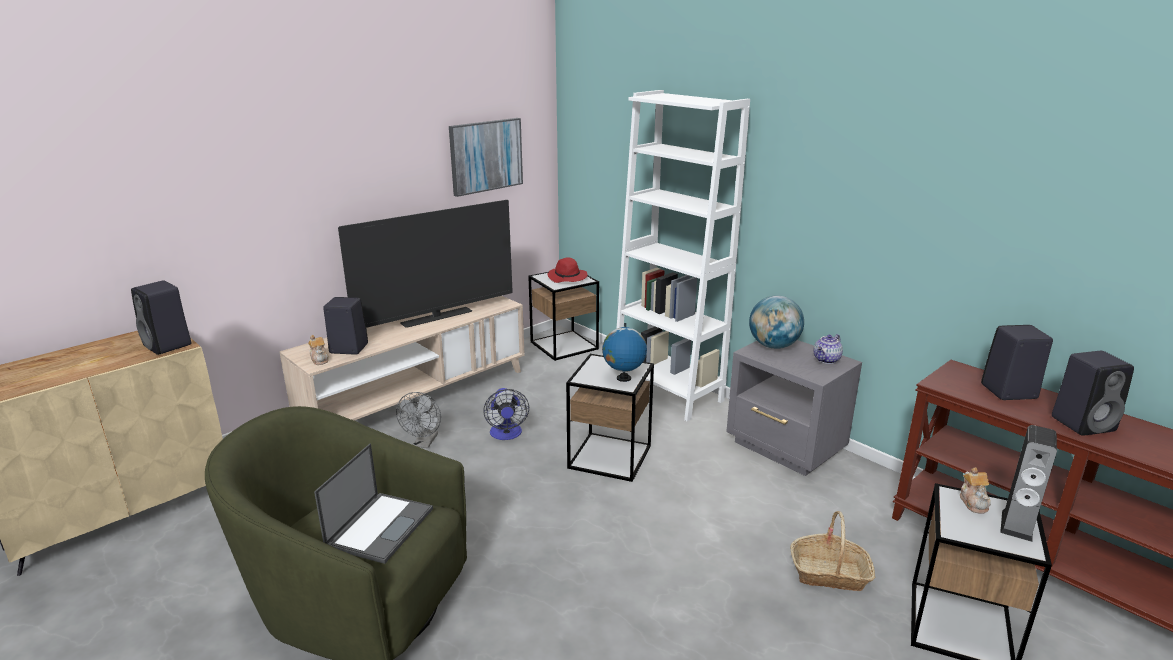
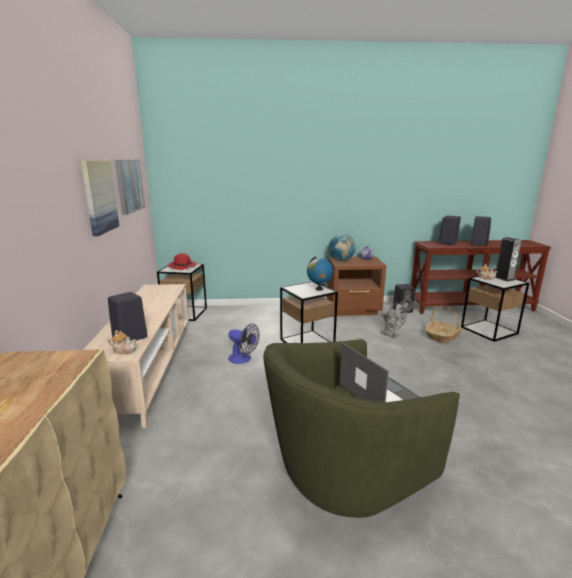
camera: 50 degrees left, 5 degrees down
(168, 345) = (63, 361): black speaker -> black speaker (403, 310)
(395, 176) = (99, 196): none -> picture
(424, 443) = (207, 386): grey fan -> grey fan (392, 335)
(437, 317) = (149, 304): television -> none
(667, 393) = (275, 311): white bookcase -> none
(786, 448) = (354, 310): grey nightstand -> brown nightstand

